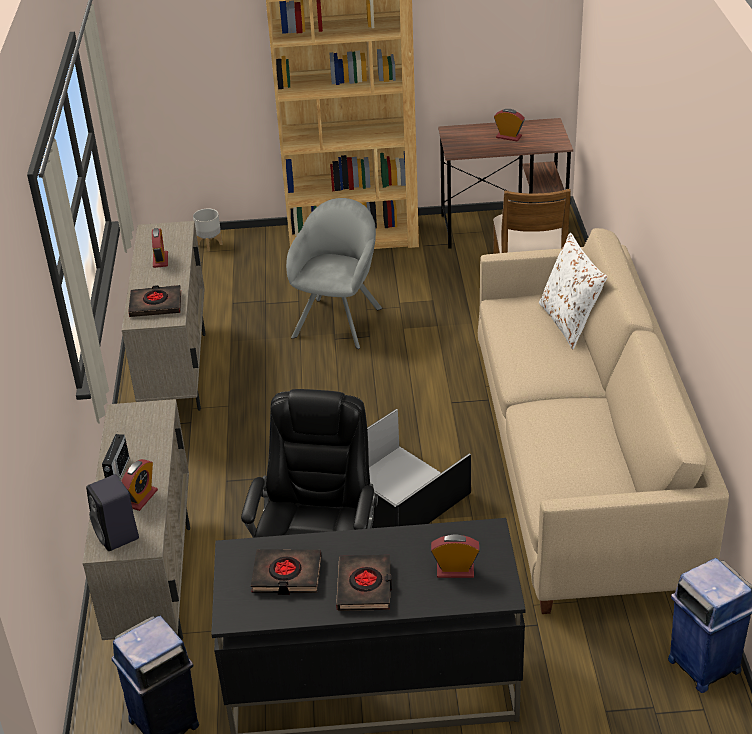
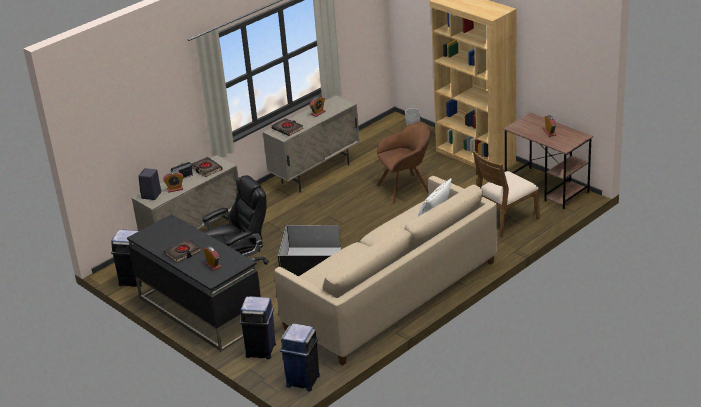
camera: 50 degrees right, 5 degrees down
(286, 575) = (170, 235): black book -> black book (206, 169)
(339, 319) = (406, 188): grey armchair -> brown armchair
(570, 669) = (261, 350): none -> blue trash can

